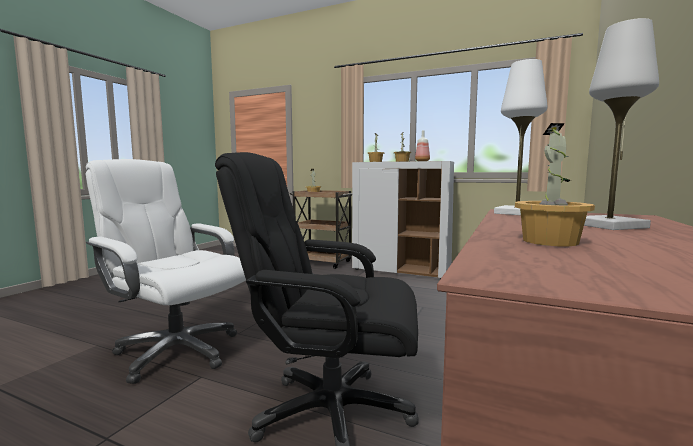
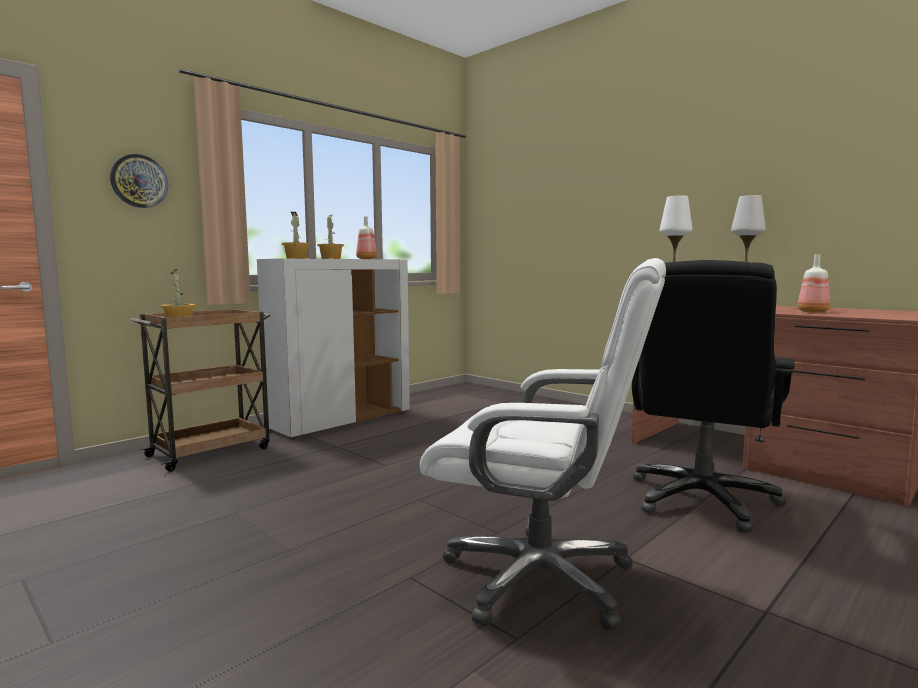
camera: 70 degrees left, 0 degrees up
(176, 351) = (541, 578): white office chair -> white office chair turned 120 degrees counterclockwise
(322, 126) = (139, 181): none -> wall clock
(550, 241) = (814, 312): potted plant -> bottle

